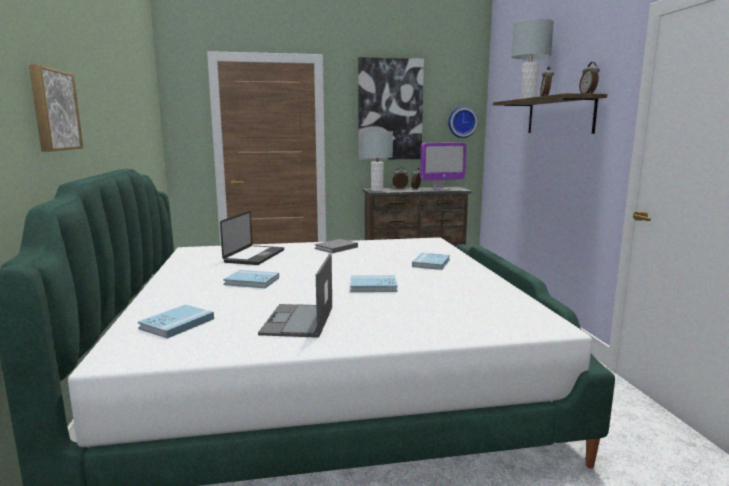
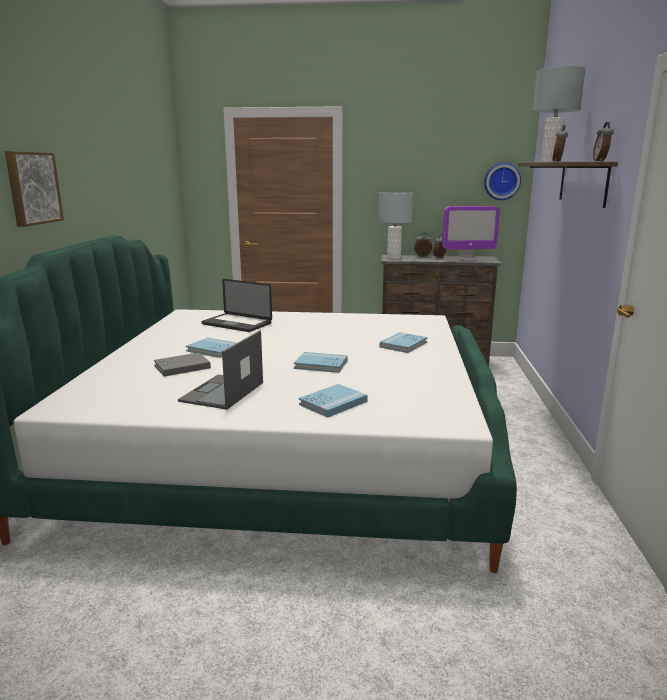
camera: 15 degrees right, 5 degrees up
(177, 324) = (121, 384): blue book -> blue book (333, 403)
(254, 256) = (236, 324): laptop -> laptop turned 90 degrees clockwise
(336, 248) = (322, 320): grey book -> grey book (182, 367)
(390, 109) = (416, 167): picture -> none

